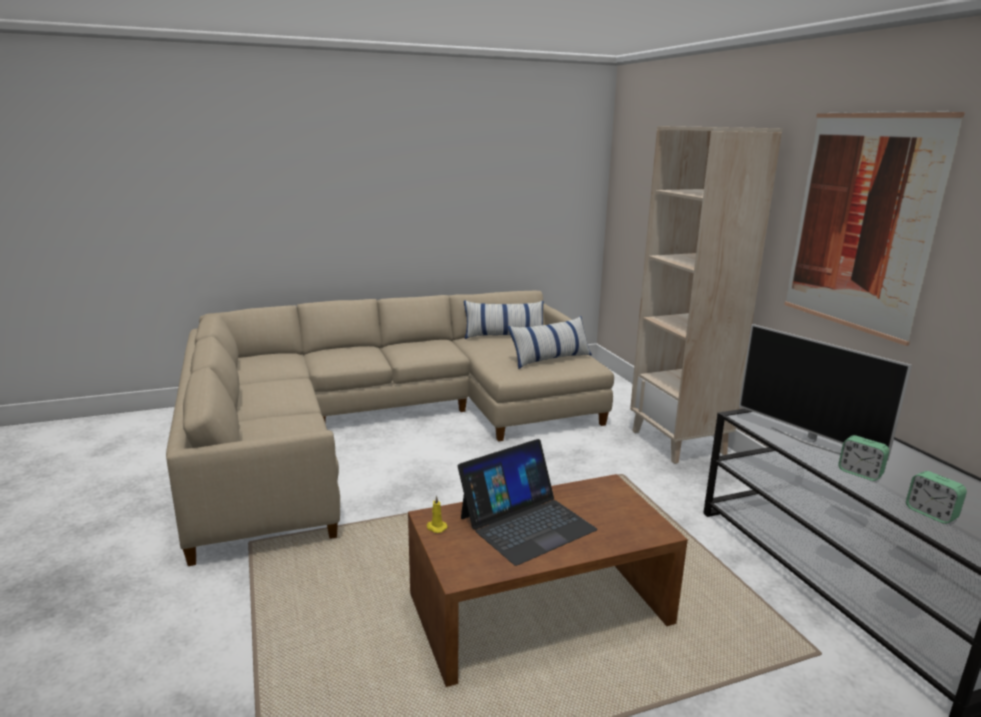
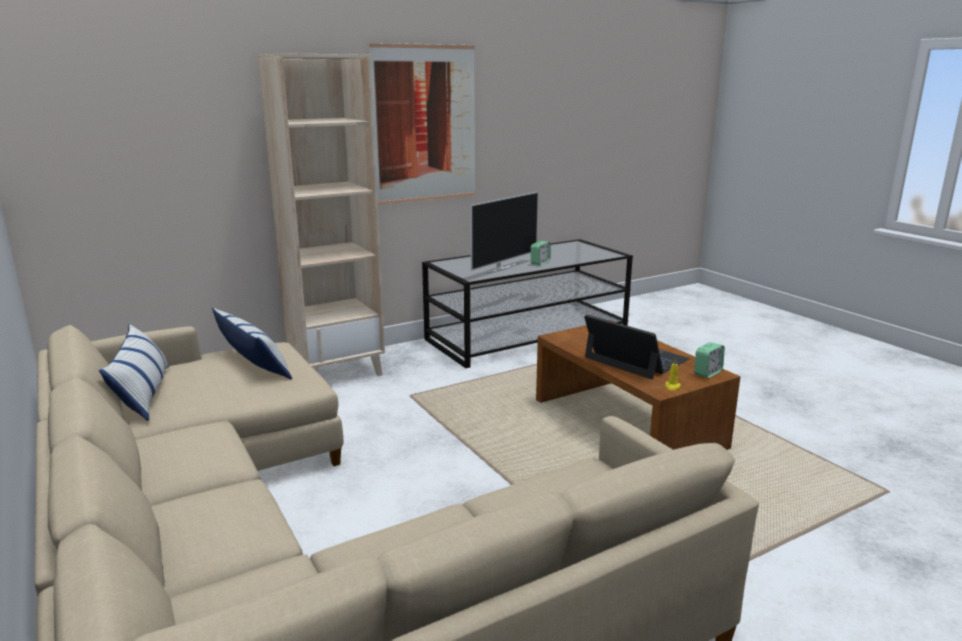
camera: 100 degrees left, 0 degrees up
(931, 513) = (577, 257): alarm clock -> alarm clock (707, 373)

